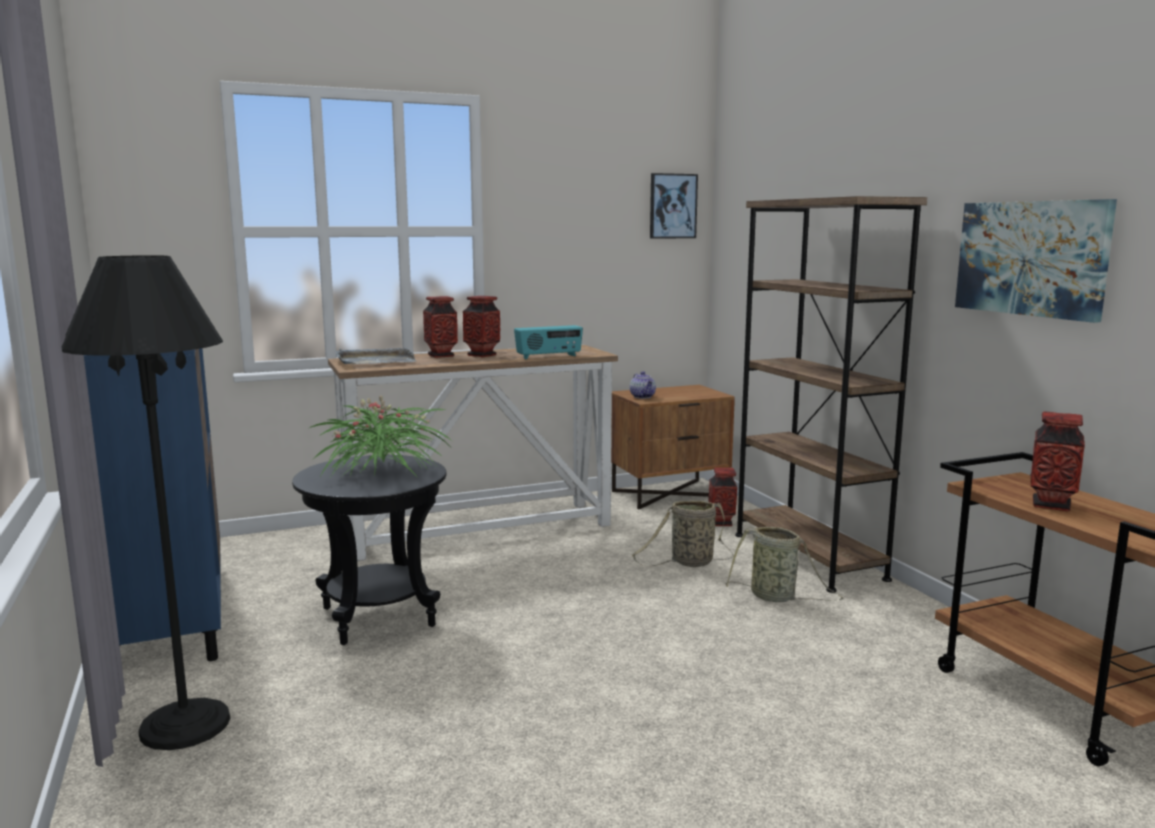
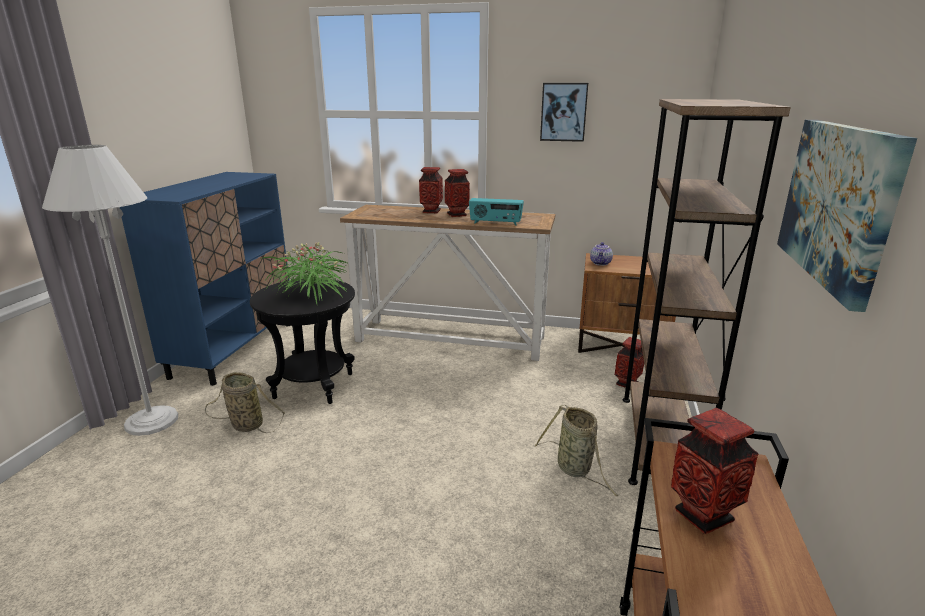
camera: 35 degrees right, 10 degrees up
(185, 725) = (152, 421): black floor lamp -> white floor lamp
(374, 361) = (382, 210): grey tray -> none
(672, 206) = (664, 95): picture -> picture (563, 112)
(689, 563) = (551, 412): basket -> basket (245, 424)

